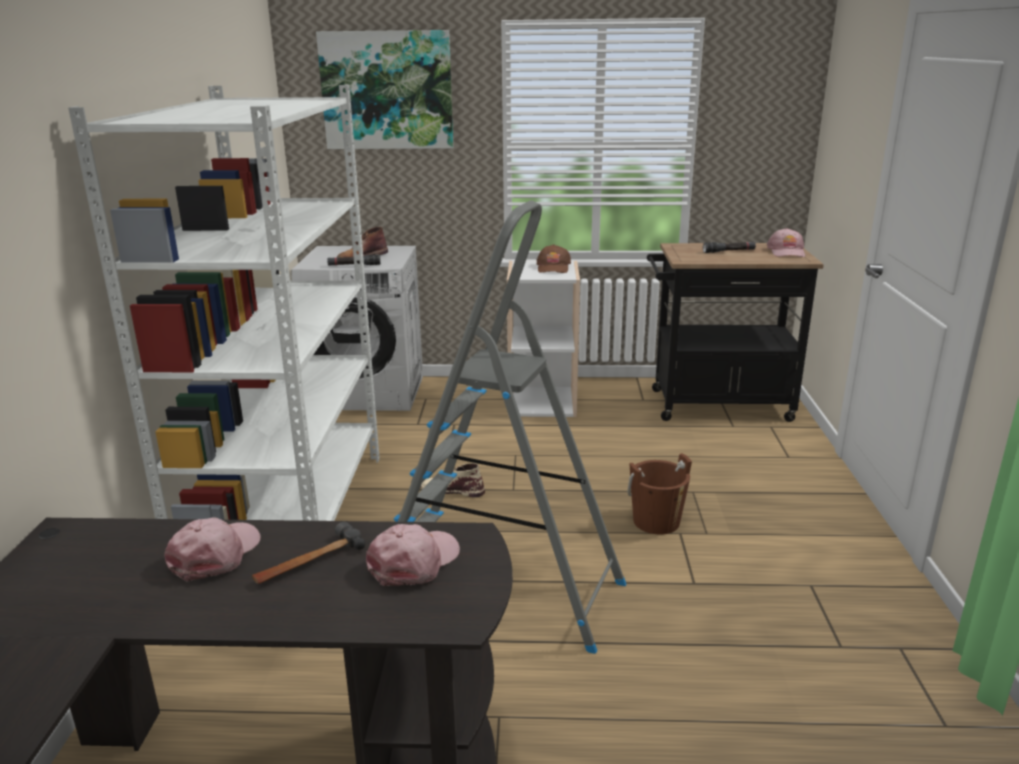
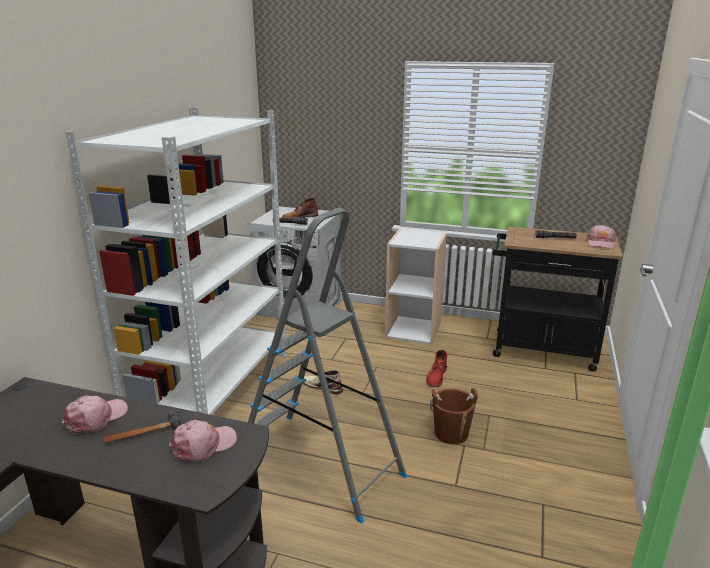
camera: 15 degrees right, 0 degrees up
(387, 90) = (326, 106): picture -> none
(553, 267) = (425, 237): brown cap -> none
(602, 455) = (436, 377): none -> red boot

